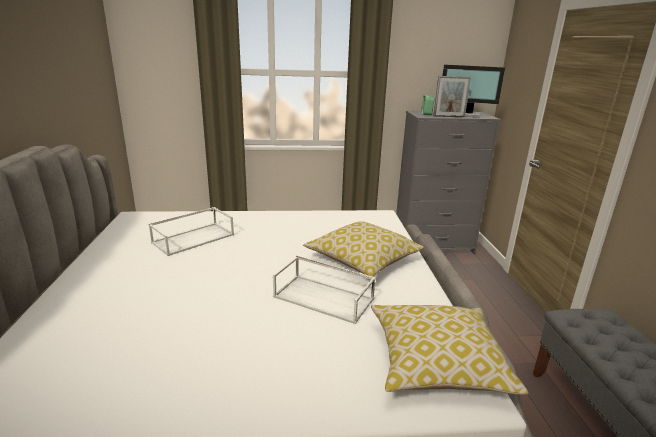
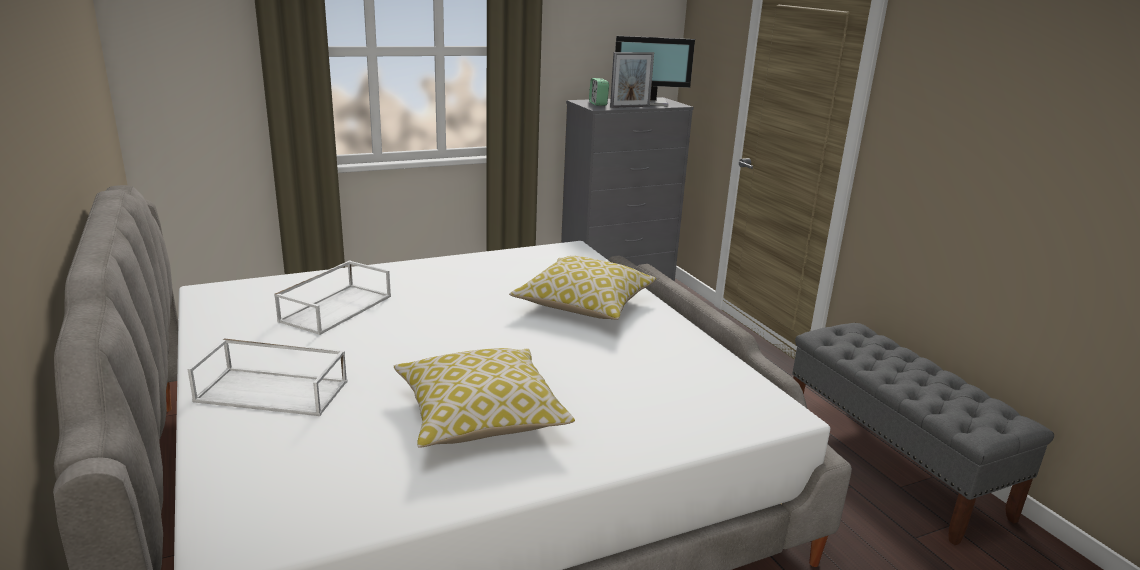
camera: 20 degrees left, 0 degrees up
(324, 298) = (568, 351): white tray -> white tray (274, 391)
(436, 362) = (725, 392): pillow -> pillow (479, 416)

